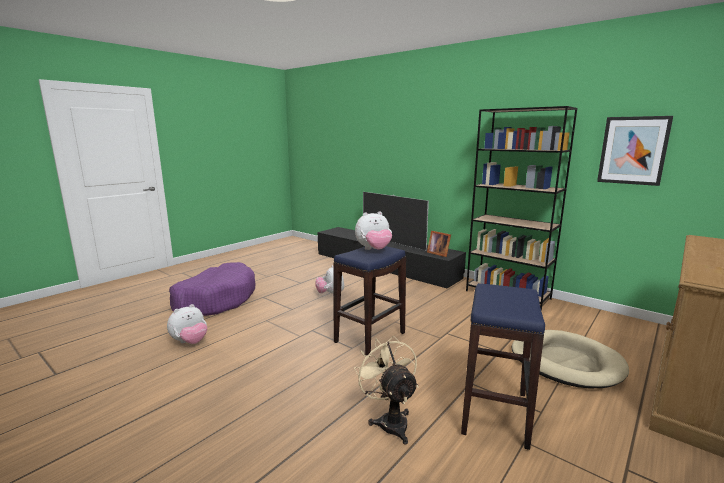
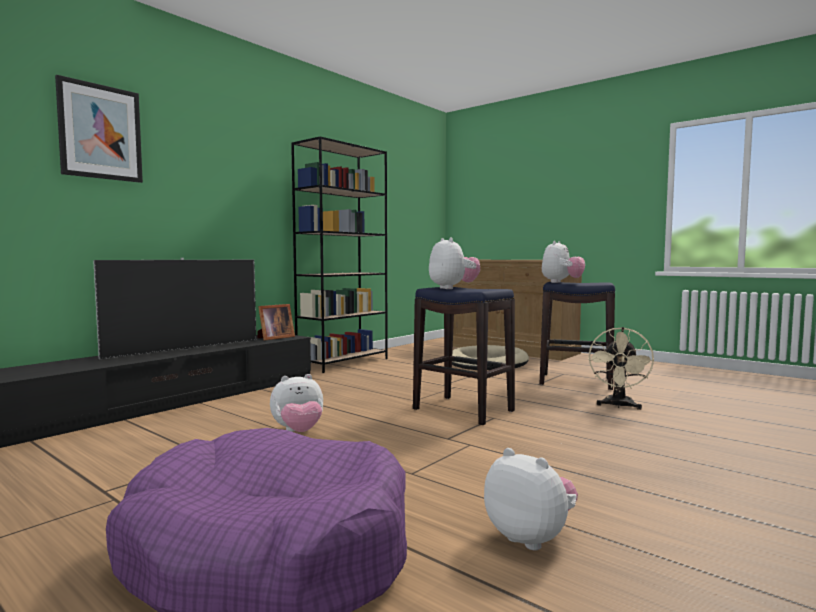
camera: 90 degrees left, 10 degrees down
(390, 421) = (618, 406): beige fan -> beige fan turned 45 degrees counterclockwise
(494, 290) = (561, 282): none -> plush toy
(633, 150) = (389, 200): picture -> picture (100, 132)

